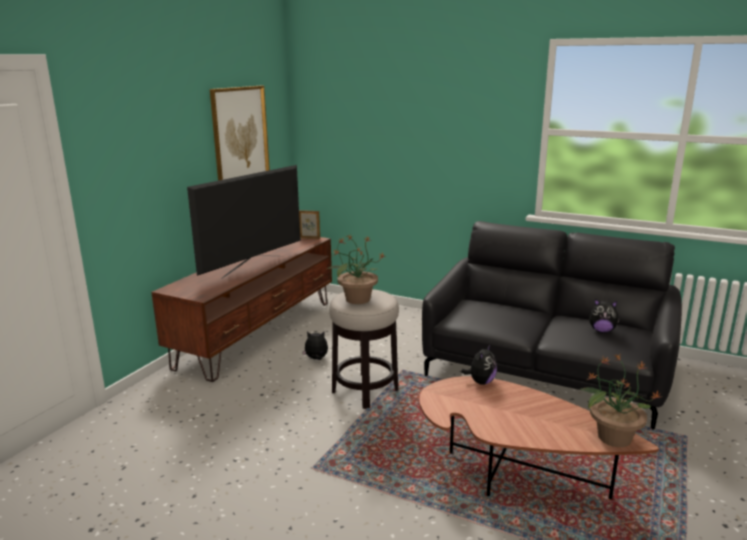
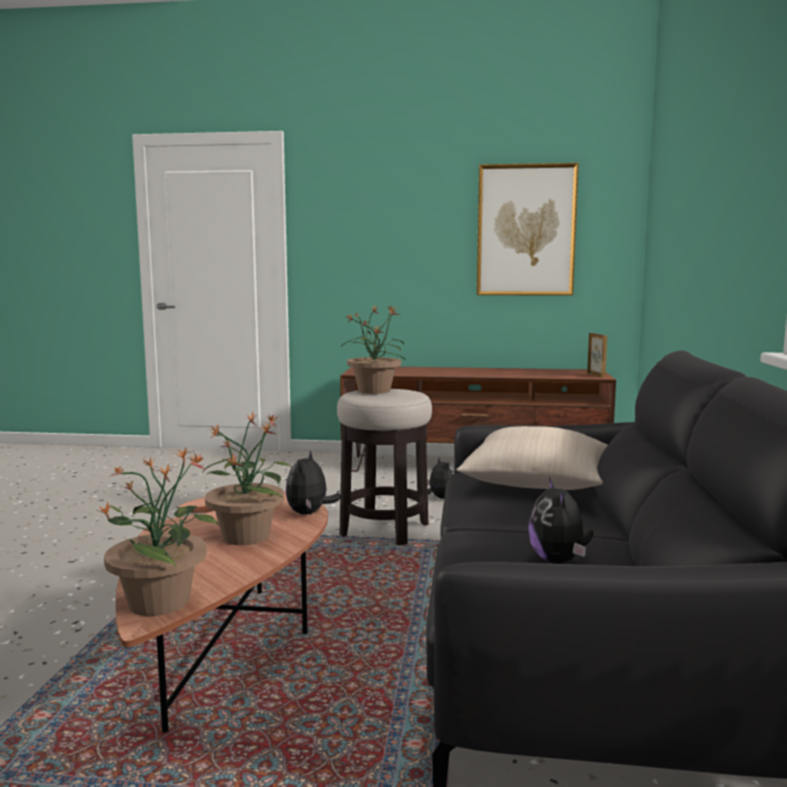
camera: 70 degrees right, 10 degrees down
(253, 266) = (459, 373): television -> none
(481, 382) = (309, 513): plush toy -> plush toy turned 90 degrees clockwise
(487, 310) = (536, 482): none -> beige pillow
(516, 405) = (246, 536): none -> potted plant

